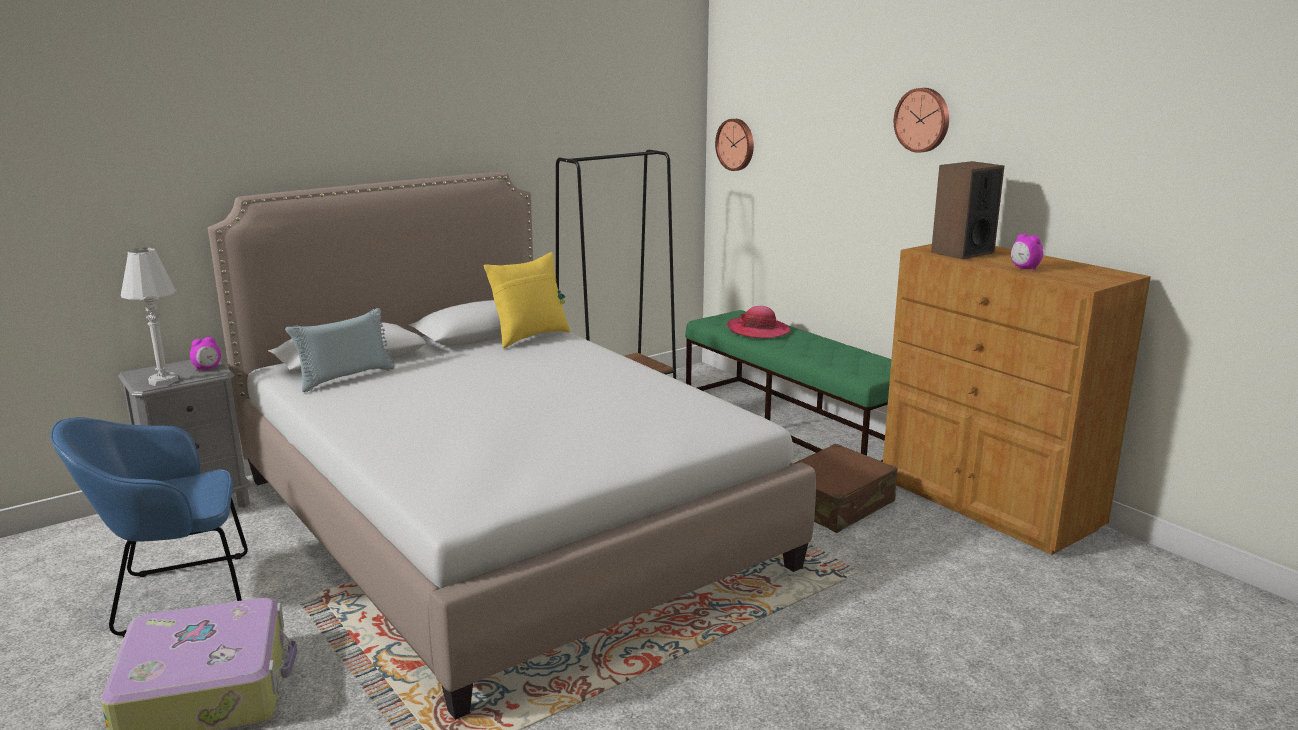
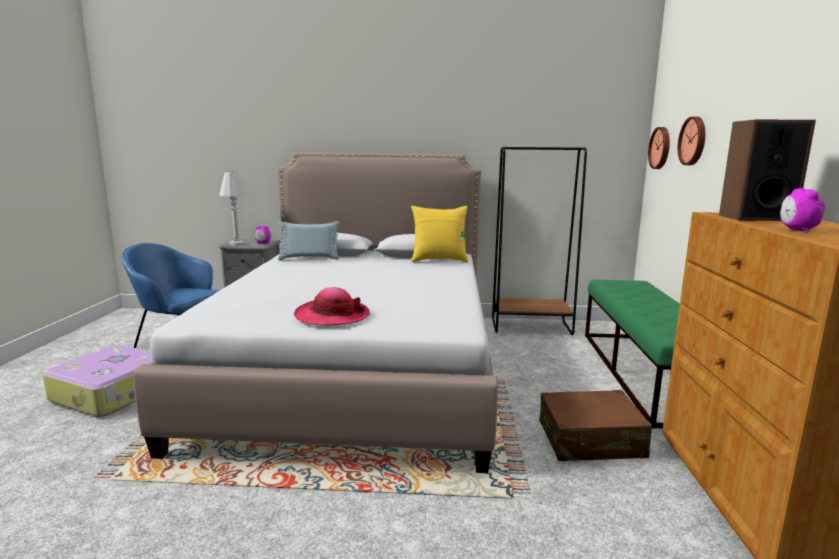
camera: 40 degrees right, 5 degrees down
(758, 330) = (633, 293): hat -> hat (332, 316)
(923, 120) = (776, 96): wall clock -> wall clock (694, 141)

